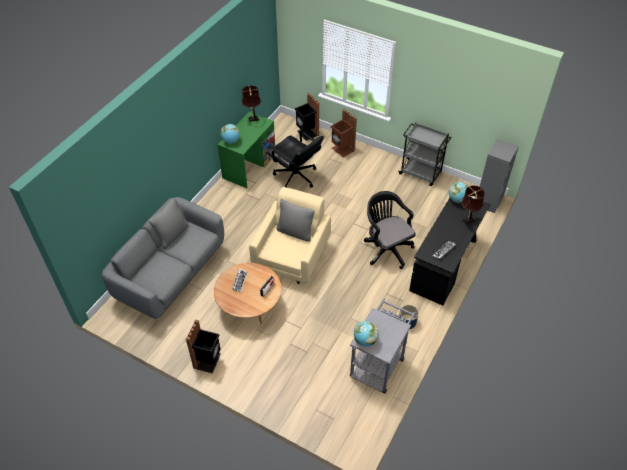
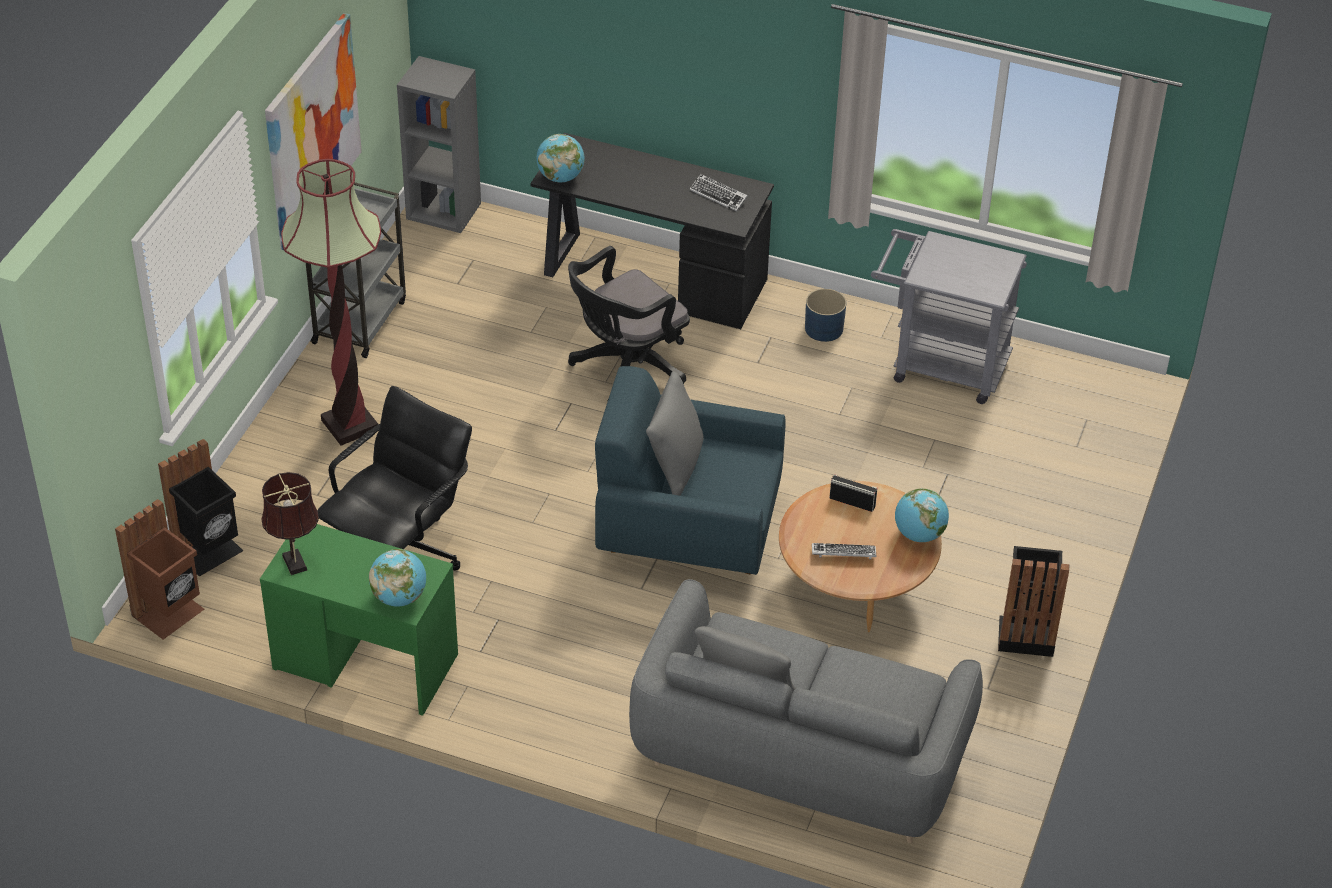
camera: 100 degrees left, 5 degrees down
(292, 257) = (687, 529): beige armchair -> blue armchair
(342, 149) = (278, 471): brown trash can -> brown trash can (170, 613)
(363, 168) = (349, 425): none -> floor lamp
(365, 340) = (987, 287): globe -> globe (919, 534)
(437, 96) = (312, 131): none -> picture
(467, 220) = (622, 163): brown table lamp -> none

